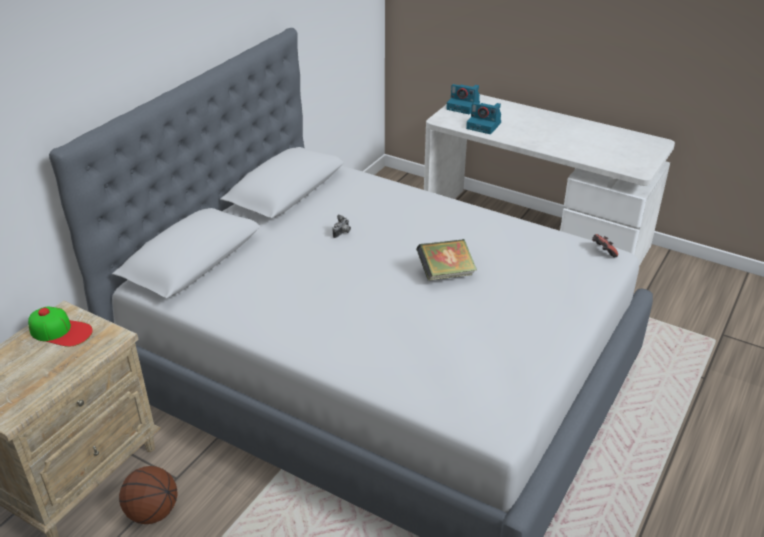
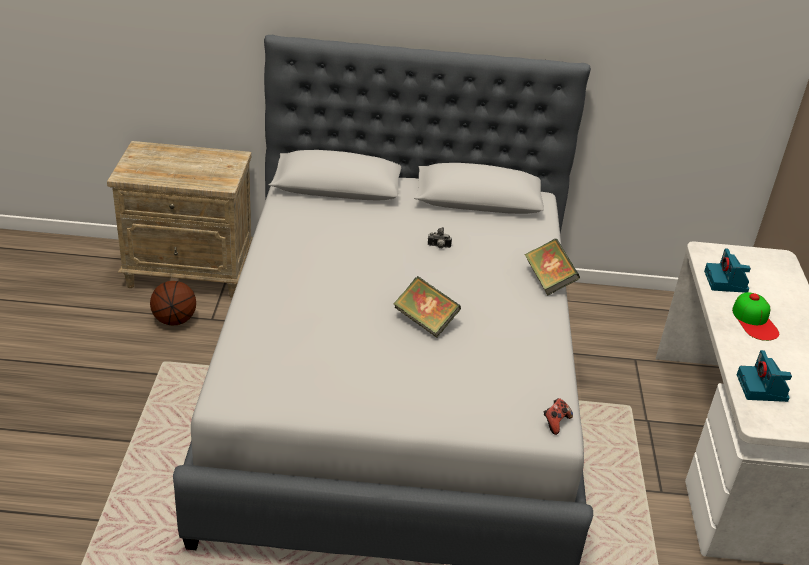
camera: 60 degrees right, 0 degrees up
(60, 331) = (216, 162): cap -> cap (754, 321)
(428, 196) = (549, 280): none -> book
(464, 106) = (753, 259): camera -> camera (762, 388)

